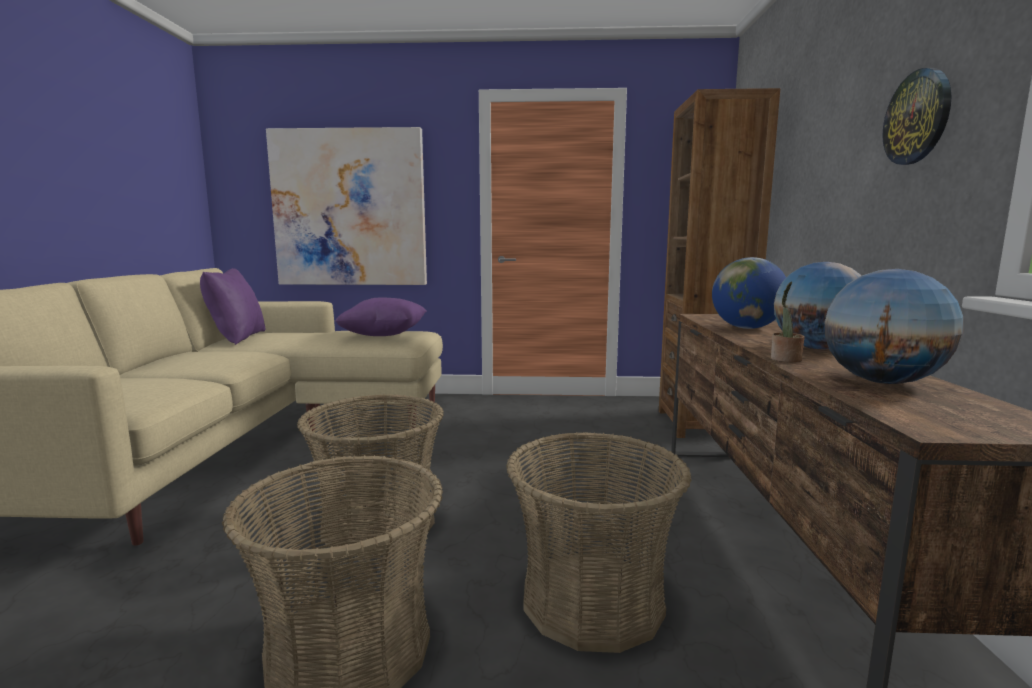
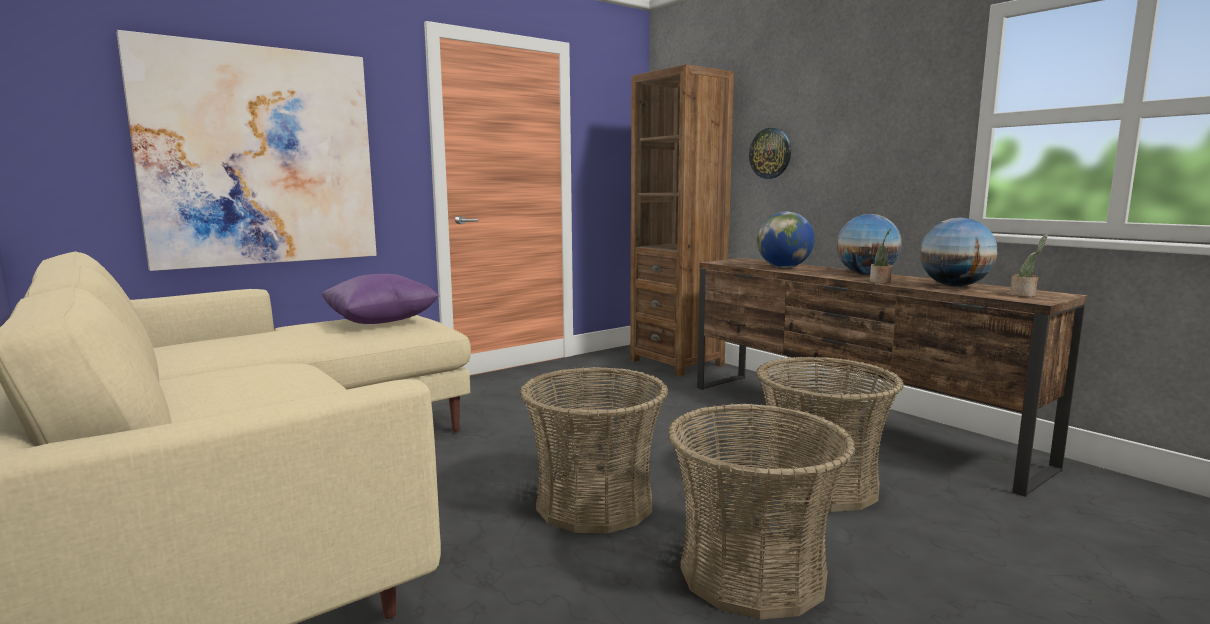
camera: 40 degrees left, 0 degrees up
(237, 338) = (168, 355): purple pillow -> none
(917, 117) = (890, 117): wall clock -> wall clock (770, 153)
(953, 417) = (1024, 295): none -> potted plant

